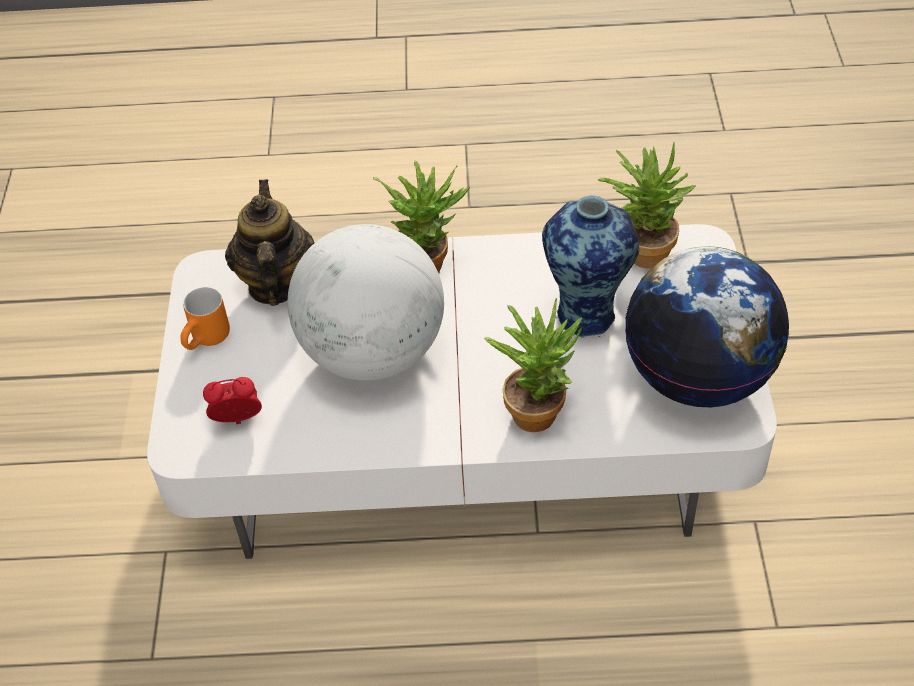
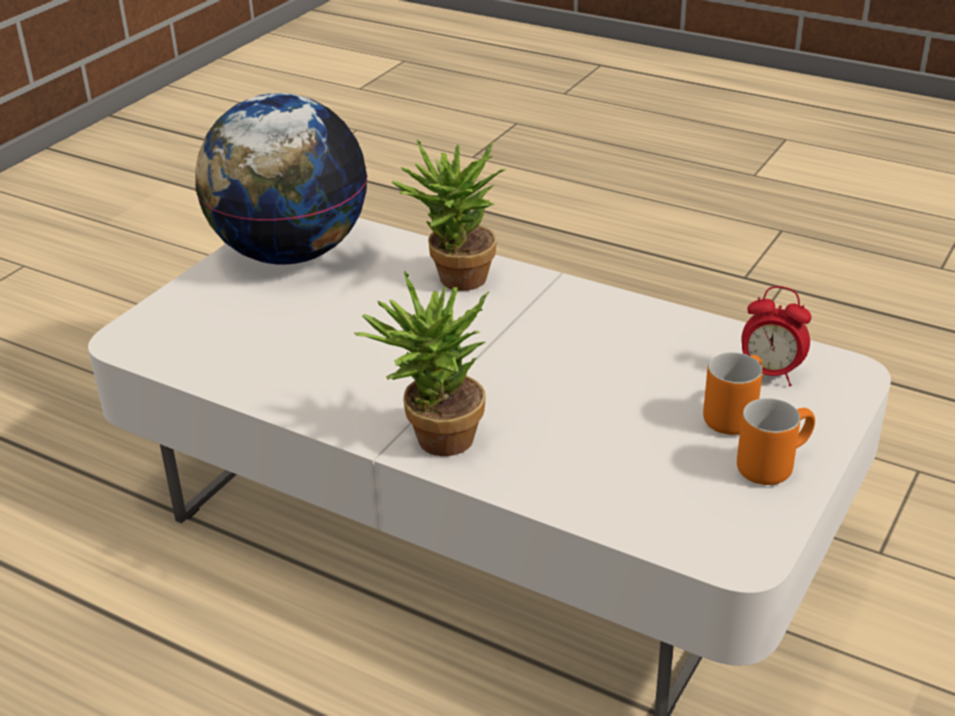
camera: 150 degrees left, 15 degrees down
(250, 370) = (731, 414): none -> orange mug
(276, 284) = (644, 495): teapot -> none
(373, 352) = (575, 379): globe -> none
(587, 313) = (320, 329): vase -> none
(642, 249) = (190, 360): potted plant -> none

